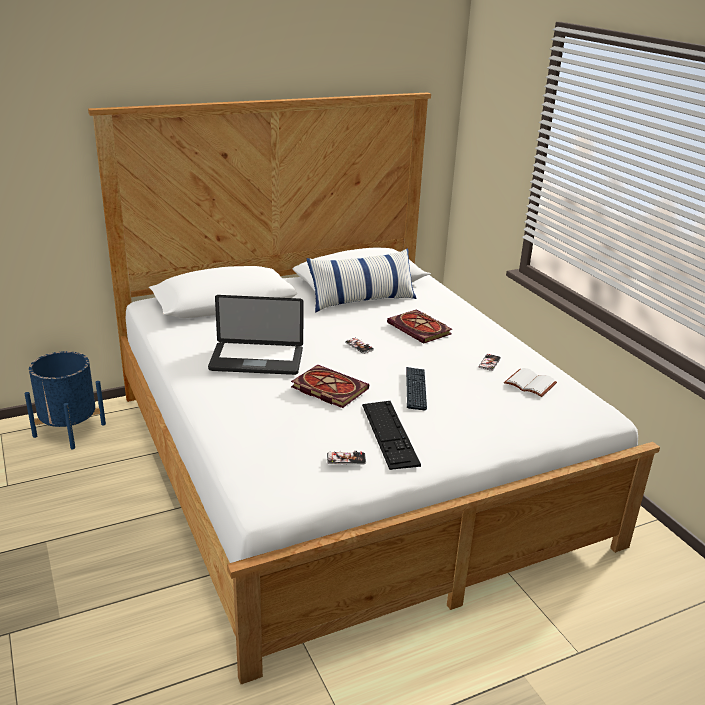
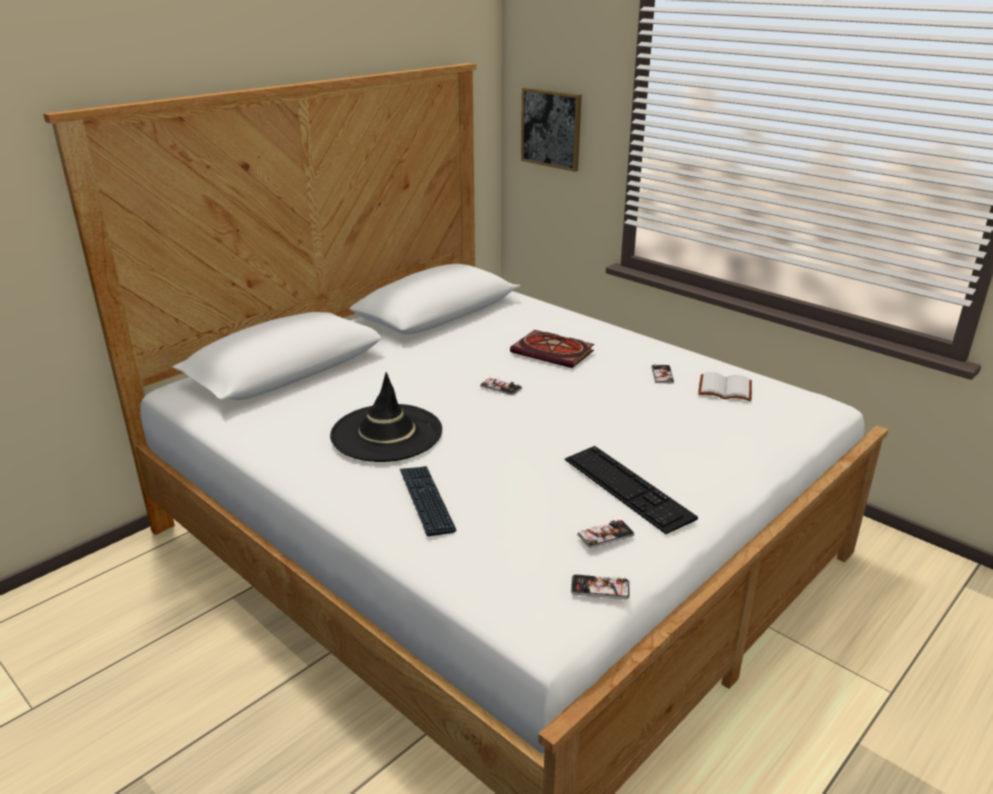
camera: 20 degrees left, 0 degrees up
(69, 430) = (89, 597): blue planter -> none
(256, 360) = (386, 433): laptop -> black hat
(315, 489) = (600, 588): none -> phone
(327, 388) = (508, 449): book -> none
(362, 300) = (457, 332): pillow -> none
(415, 389) = (608, 424): keyboard -> keyboard (426, 501)
(486, 151) = (551, 128): none -> picture

